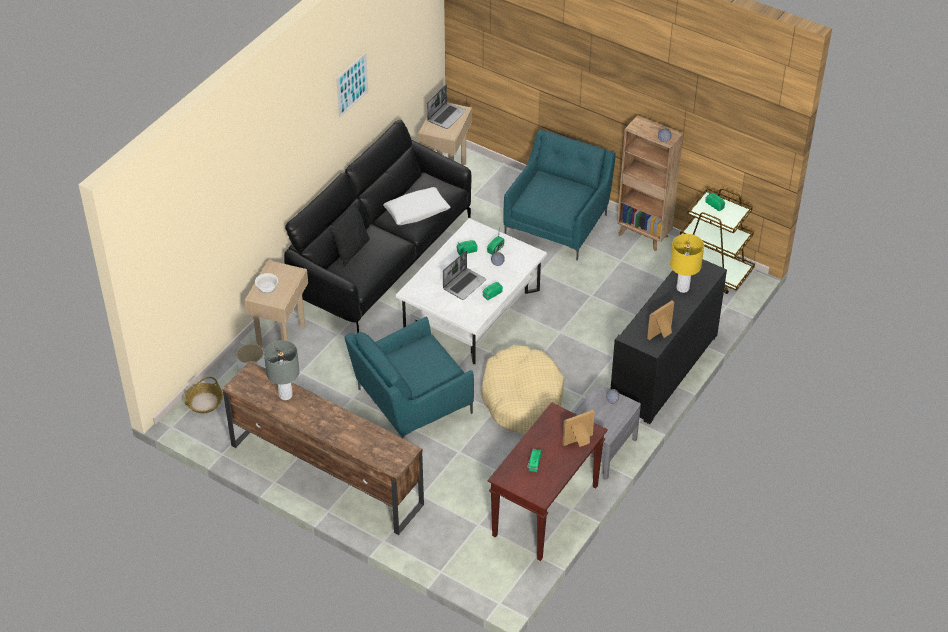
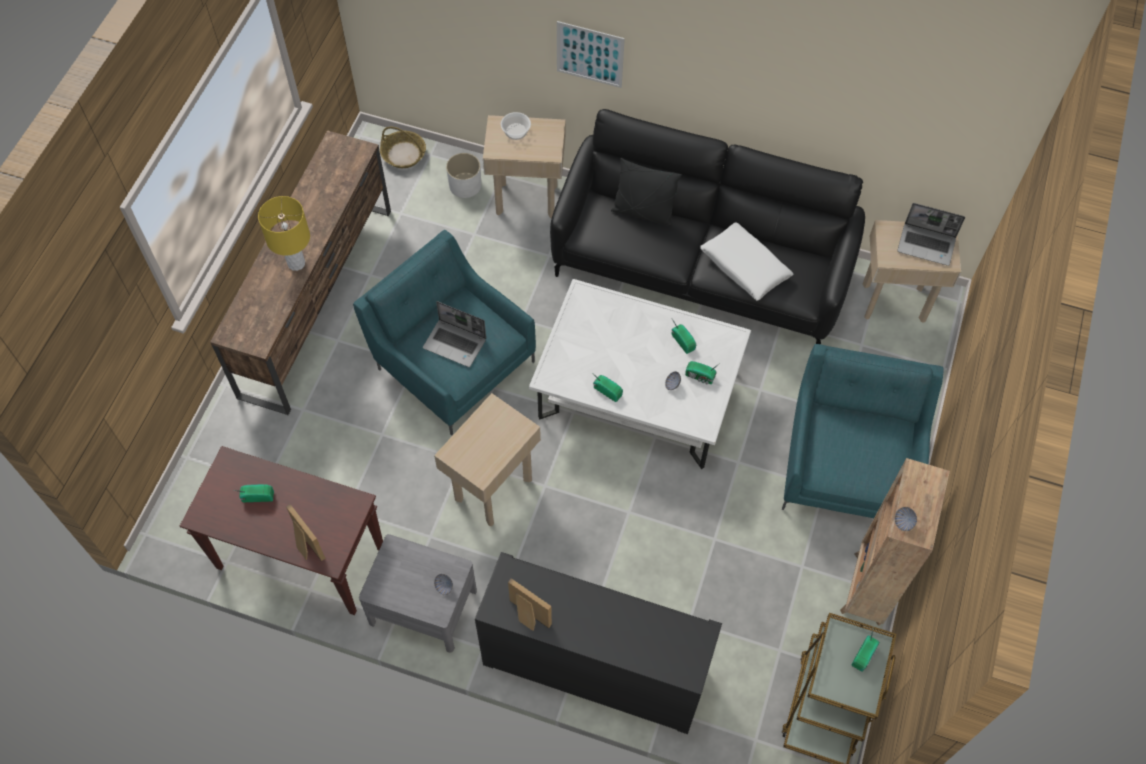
camera: 75 degrees right, 15 degrees up
(285, 395) = (328, 194): grey table lamp -> none
(352, 84) = (793, 62): picture -> picture (590, 54)
(464, 284) = (617, 353): laptop -> laptop (455, 343)
(522, 398) = (492, 488): beige dog bed -> beige side table
(558, 222) = (849, 465): turquoise armchair -> turquoise armchair turned 90 degrees counterclockwise
(682, 288) = (636, 631): yellow table lamp -> yellow table lamp (296, 263)

